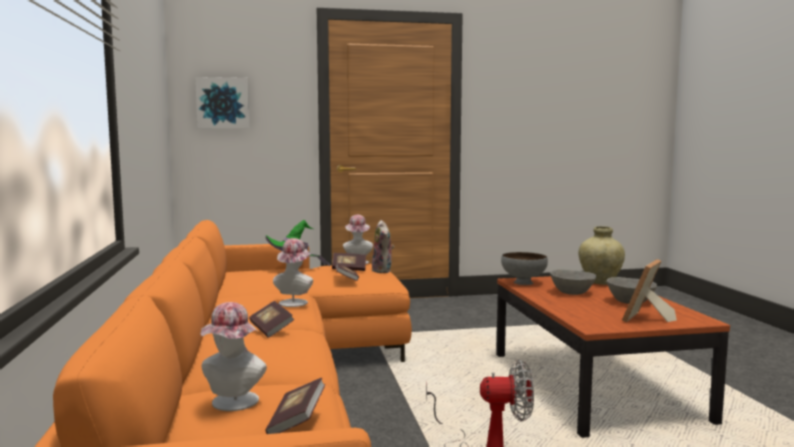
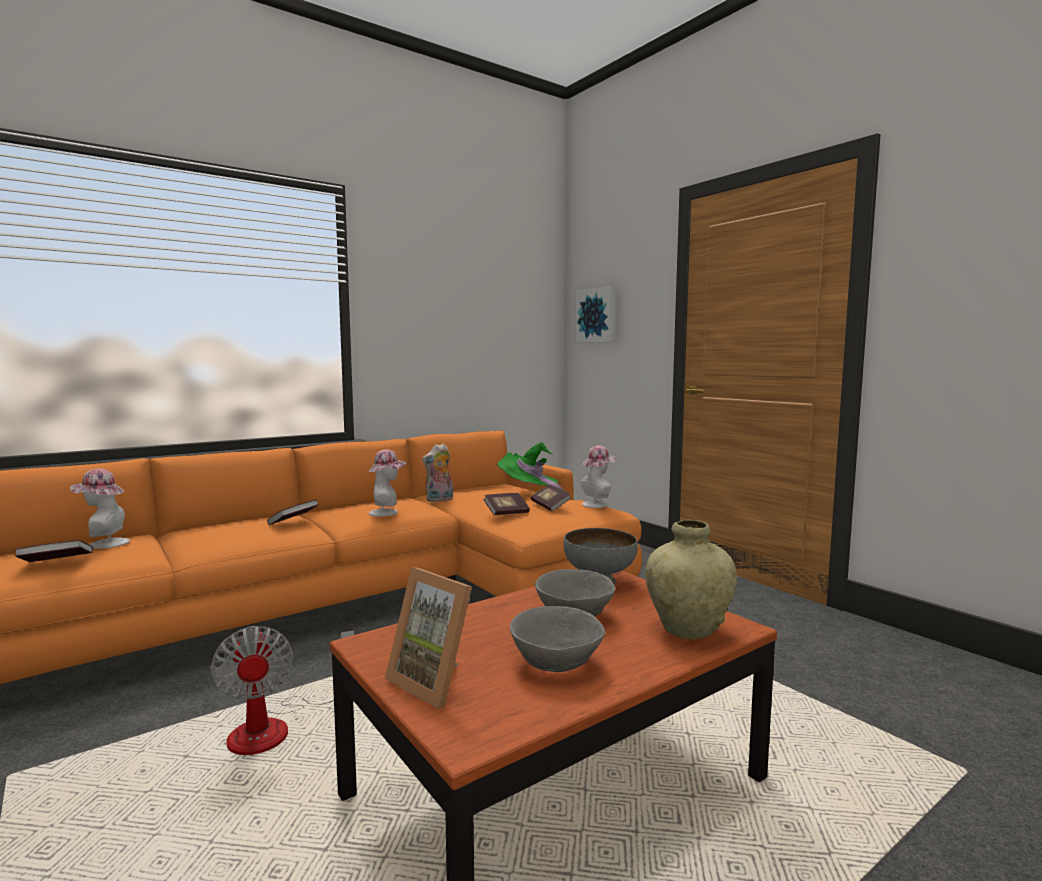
camera: 65 degrees right, 0 degrees up
(383, 271) = (575, 518): plush toy -> plush toy (439, 500)
(646, 319) = (436, 681): picture frame -> picture frame turned 150 degrees counterclockwise

